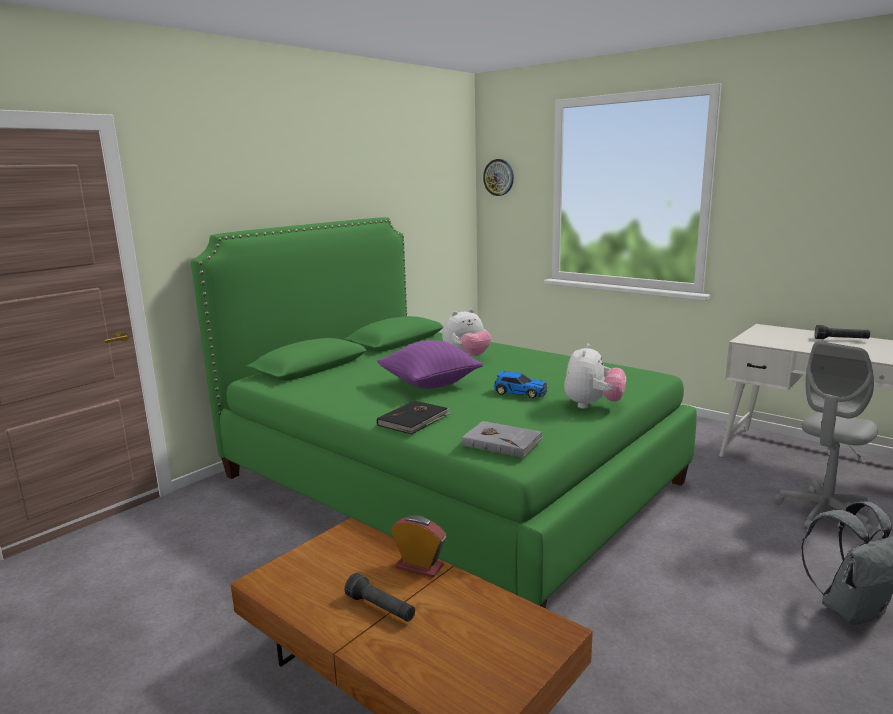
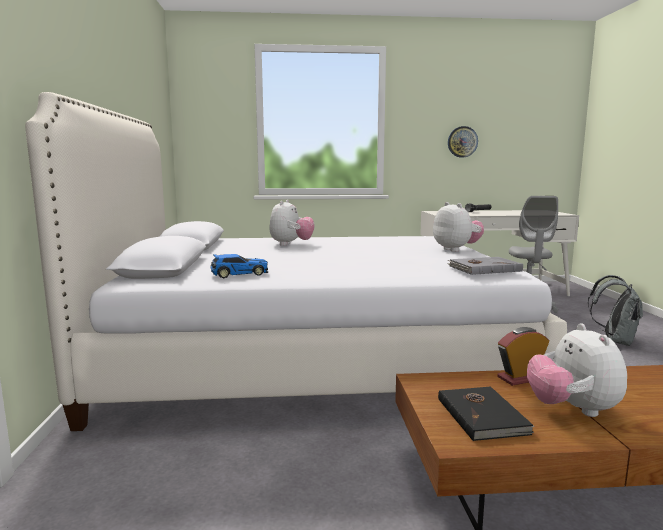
camera: 45 degrees left, 5 degrees down
(381, 608) = (572, 409): black flashlight -> plush toy
(414, 420) = (386, 273): black book -> black book (483, 415)
(429, 384) = (321, 257): purple pillow -> none
(446, 479) = (310, 356): green bed -> white bed
(499, 177) = (198, 107): wall clock -> wall clock (462, 142)
(519, 392) = (398, 251): toy car -> toy car (238, 274)

